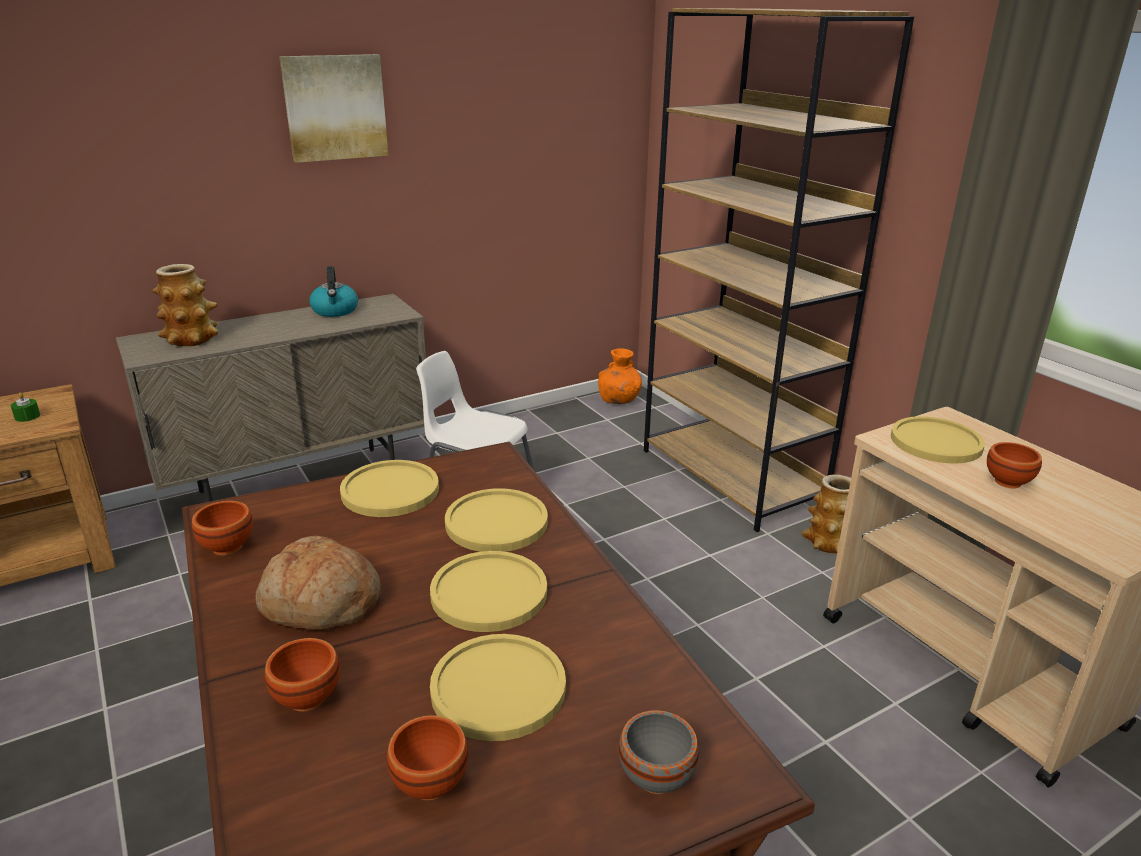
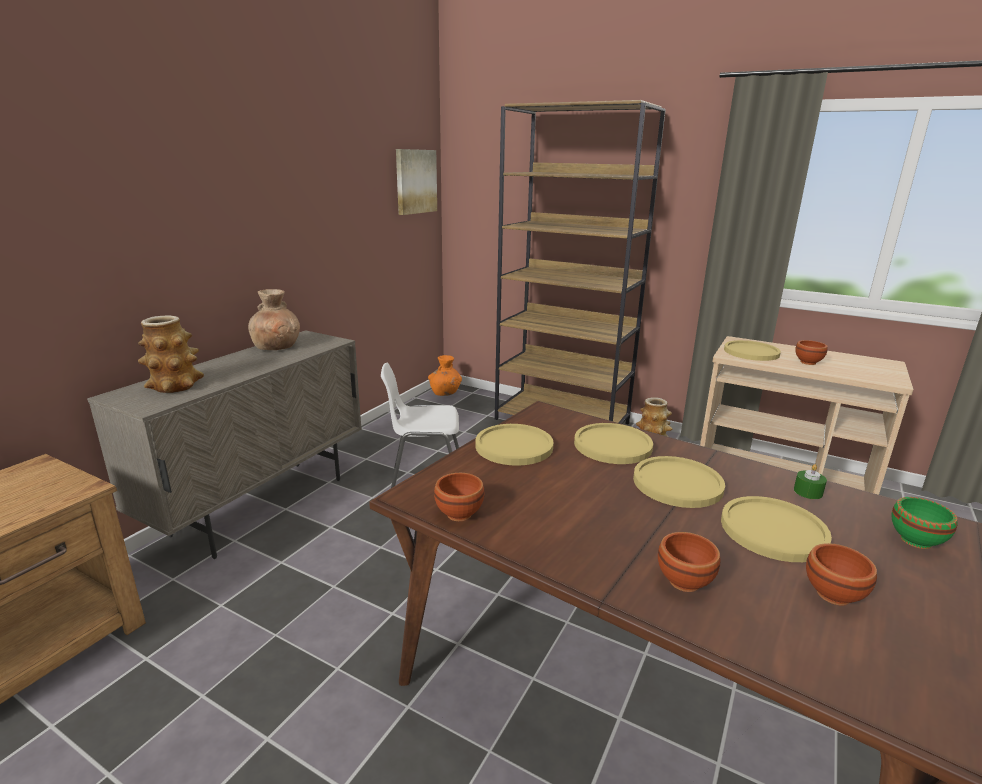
camera: 30 degrees left, 5 degrees down
(27, 416) = (34, 489): green candle -> green candle (808, 492)
(320, 603) = (589, 525): bread -> none
(335, 107) = (258, 175): picture -> picture (415, 181)
(335, 311) = (277, 347): kettle -> brown vase
(653, 777) = (914, 541): grey bowl -> green bowl

